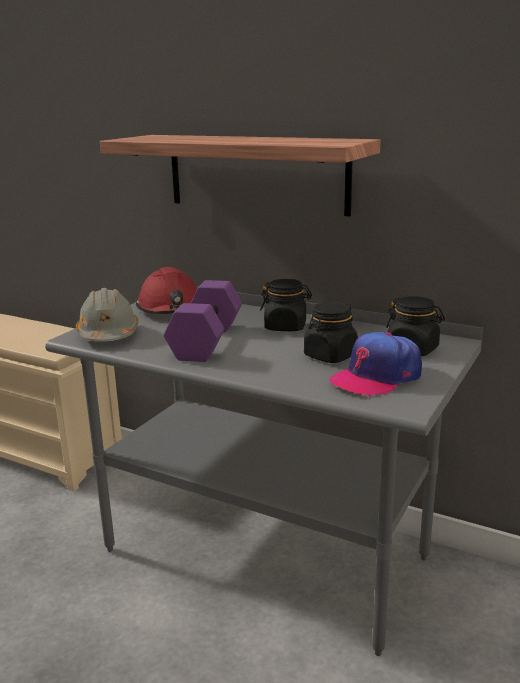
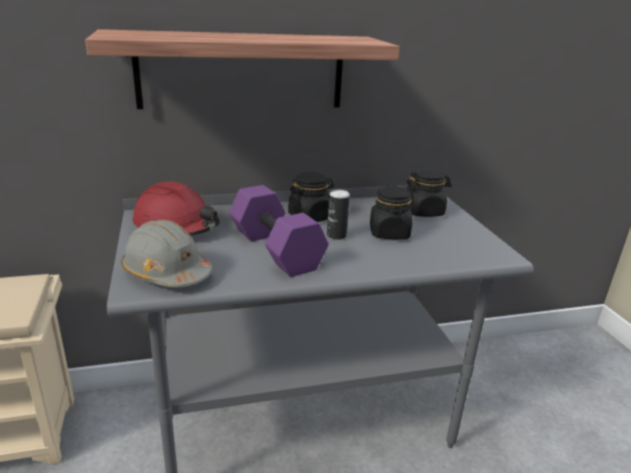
camera: 45 degrees left, 5 degrees up
(277, 345) = (336, 235): none -> can
(376, 377) = (447, 240): cap -> none

